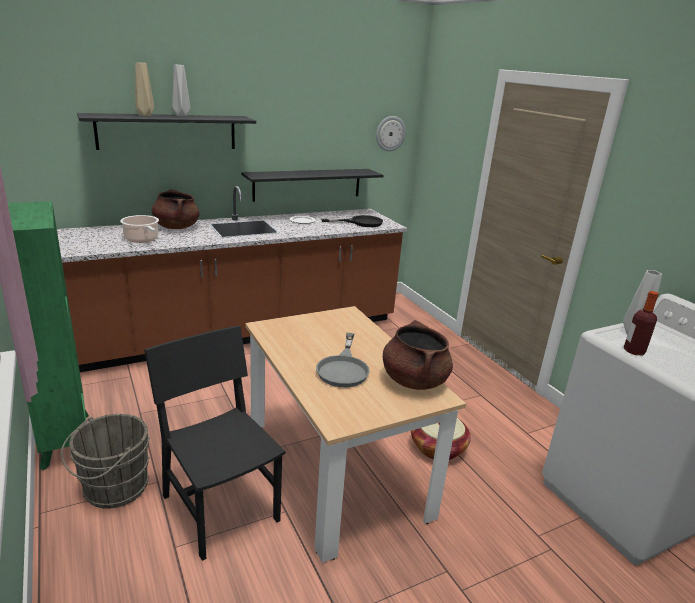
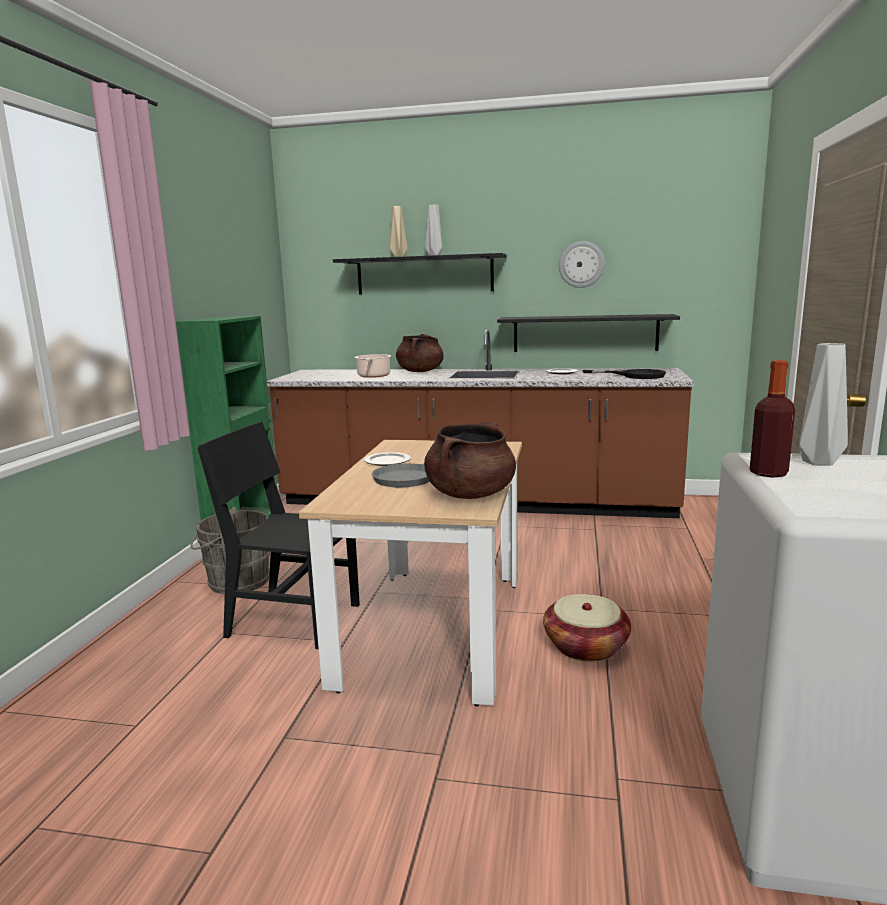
camera: 40 degrees right, 10 degrees down
(221, 507) = (294, 620): black chair -> black chair turned 75 degrees counterclockwise
(296, 354) = (388, 461): none -> plate
(390, 133) = (707, 266): wall clock -> wall clock (581, 264)

